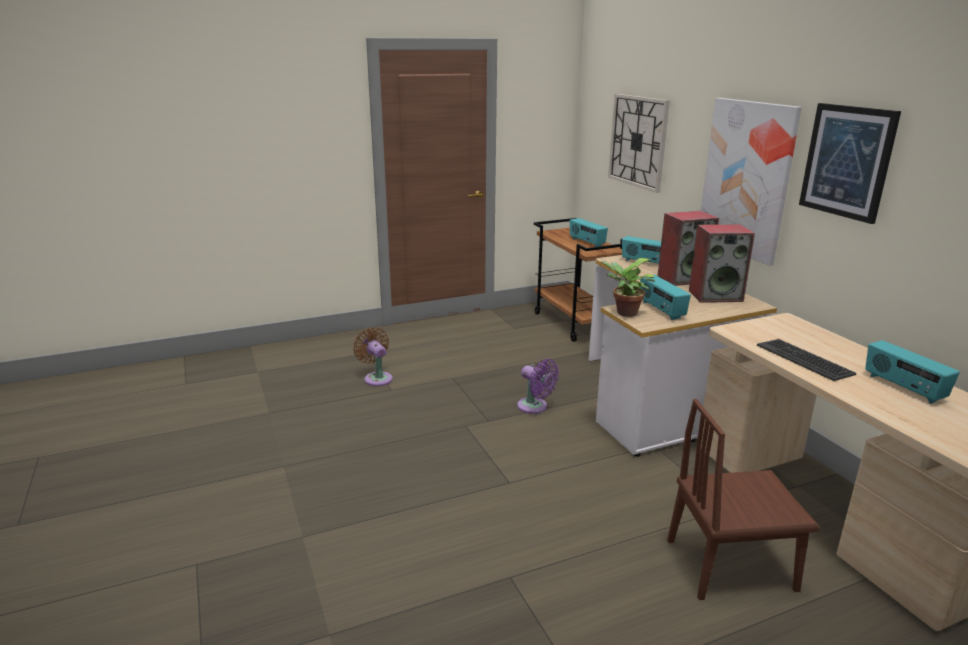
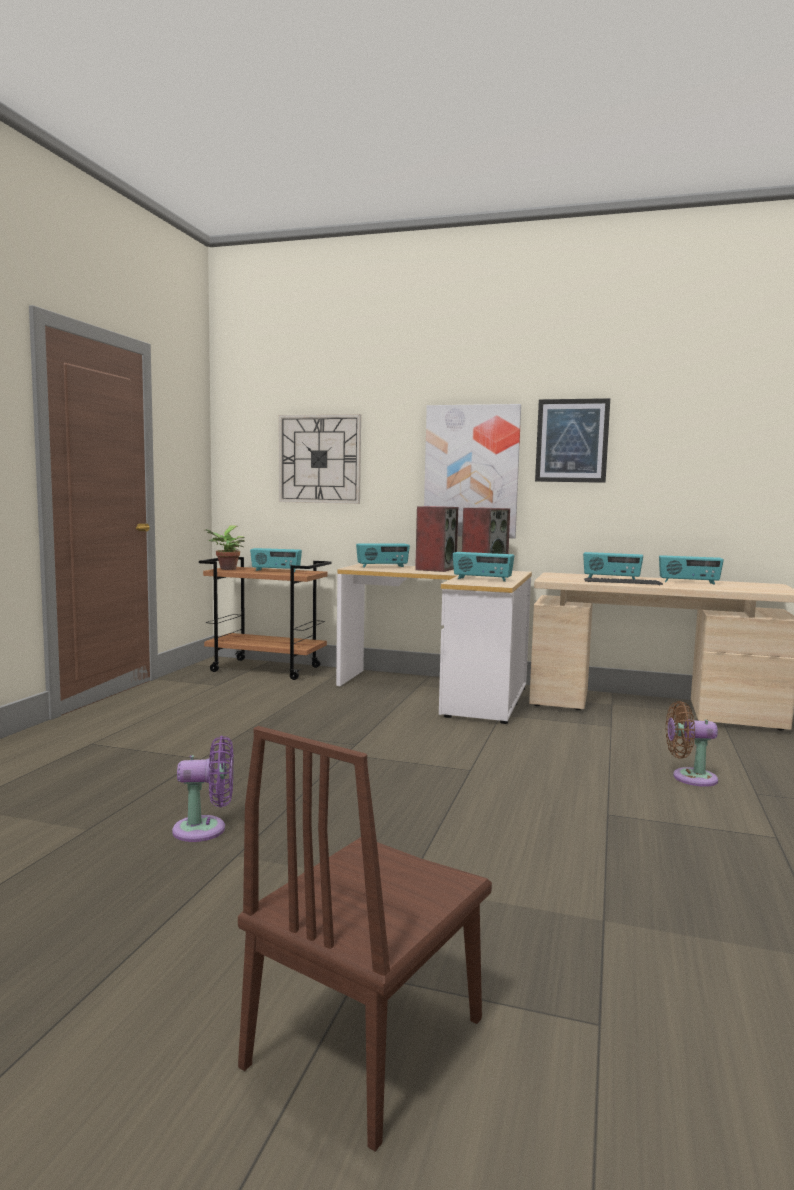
camera: 50 degrees left, 15 degrees down
(377, 378) = (159, 756): brown fan -> brown fan (689, 778)
(535, 407) = (370, 724): purple fan -> purple fan (205, 829)
(624, 313) = (467, 583): potted plant -> potted plant (226, 569)
(730, 564) = (675, 748): brown chair -> brown chair (366, 1041)
(821, 348) = (611, 578): none -> radio

